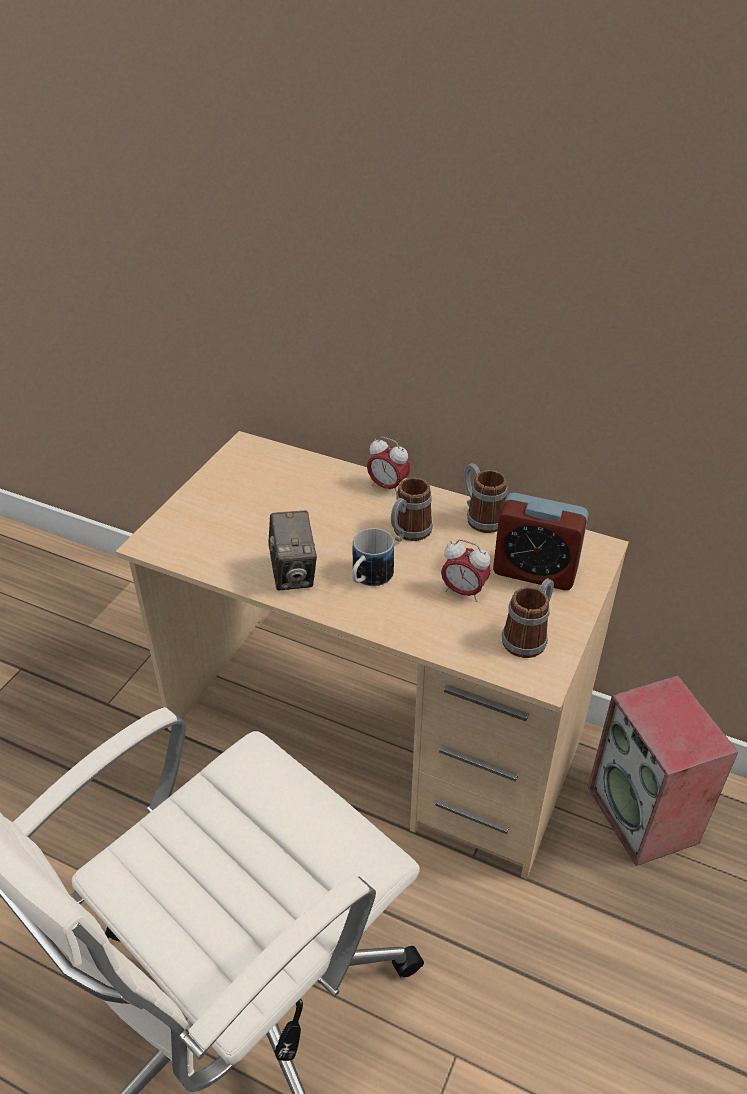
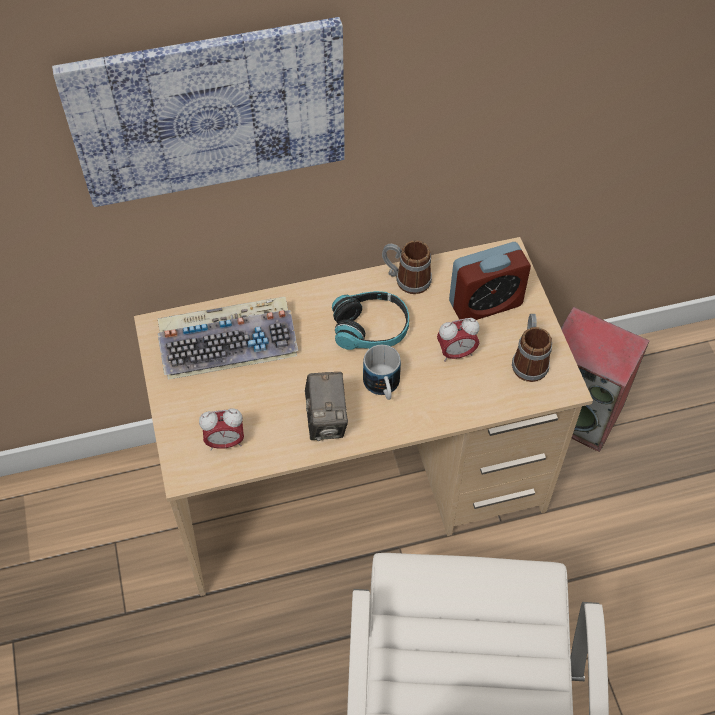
camera: 40 degrees left, 15 degrees up
(284, 482) = (230, 343): none -> keyboard
(293, 574) = (326, 420): camera -> camera turned 45 degrees clockwise
(327, 218) = (209, 111): none -> picture
(387, 487) = (313, 295): alarm clock -> alarm clock (225, 442)
(408, 533) = (371, 329): mug -> headphones

